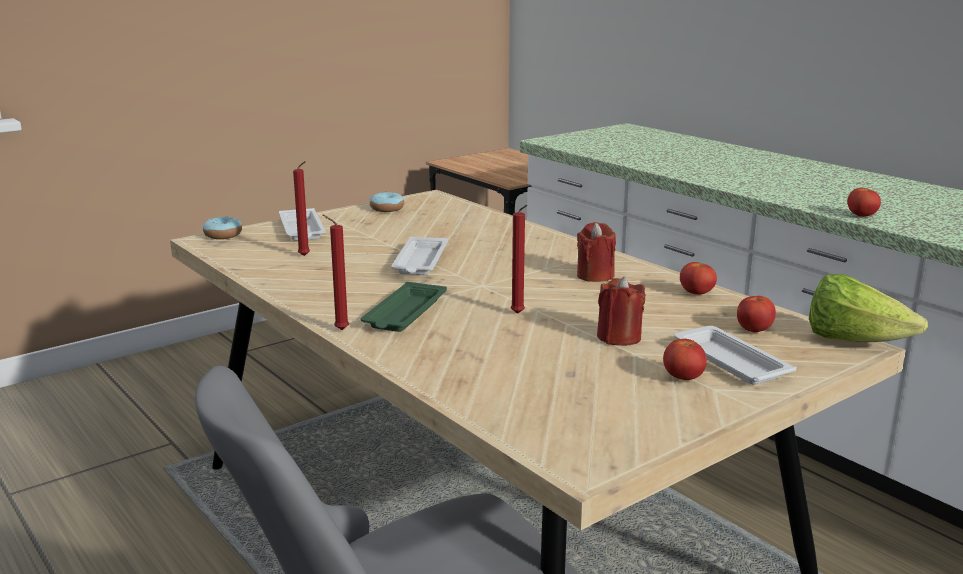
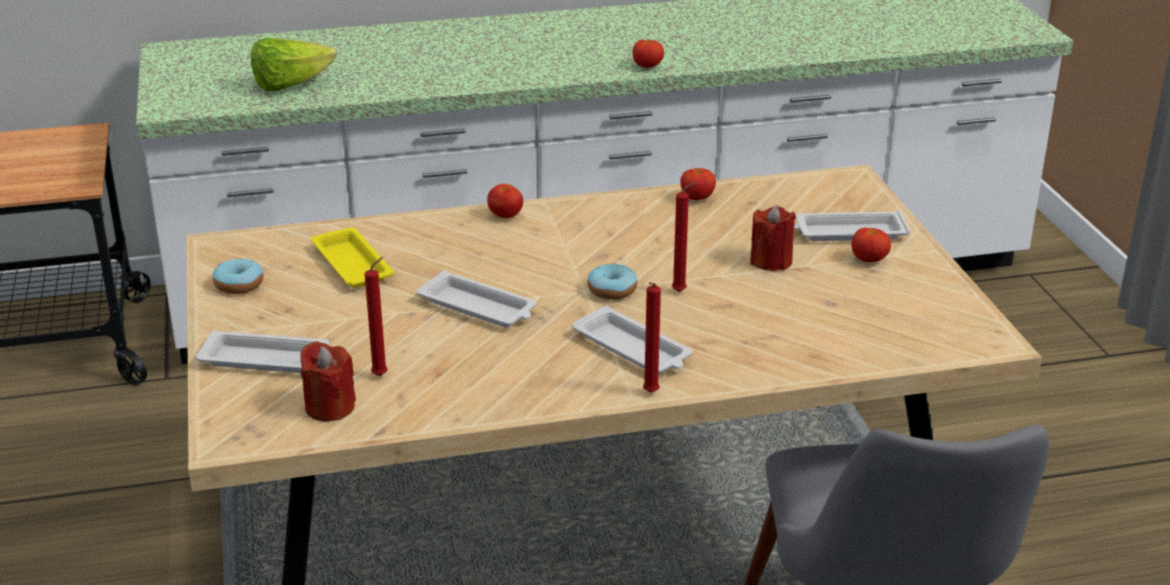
camera: 65 degrees left, 10 degrees up
(223, 235) = (220, 423): donut -> donut (612, 290)
(404, 314) = (633, 349): green tray -> white tray
(443, 224) = (351, 263): none -> yellow tray
(595, 276) = (610, 228): red candle -> red candle (330, 407)
(754, 330) = (796, 203): tomato -> tomato (505, 216)
(853, 341) = (843, 175): lettuce -> lettuce (290, 85)

